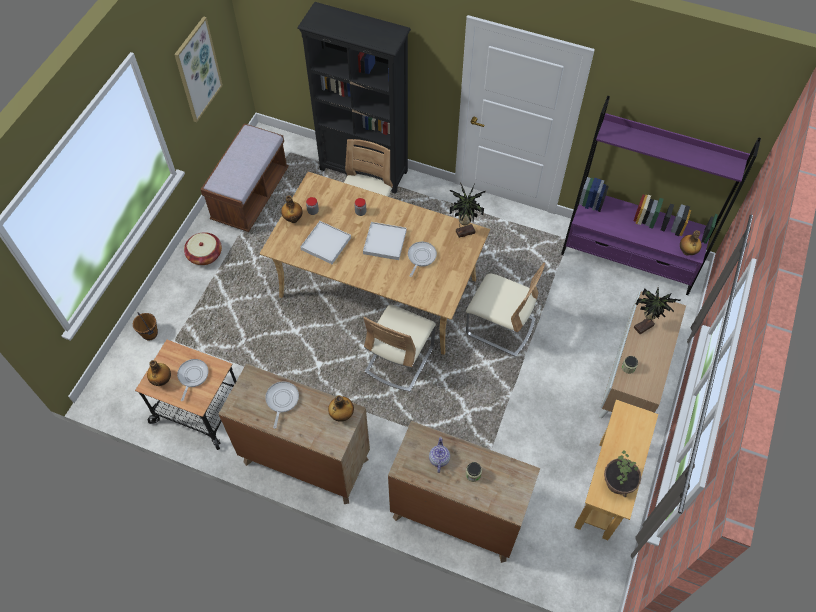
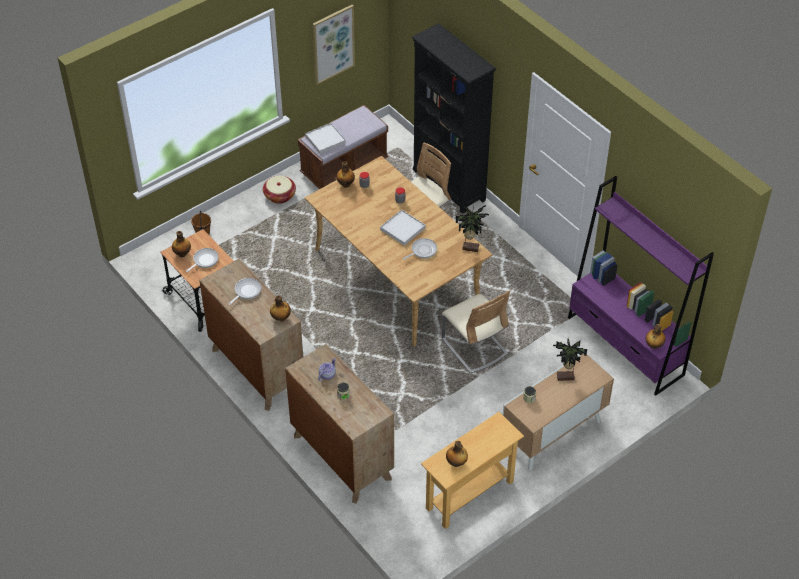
camera: 30 degrees right, 10 degrees down
(326, 244) = (357, 211): white tray -> white tray (325, 140)
(399, 359) = (376, 334): beige chair -> none
(619, 482) = (456, 463): potted plant -> bottle

